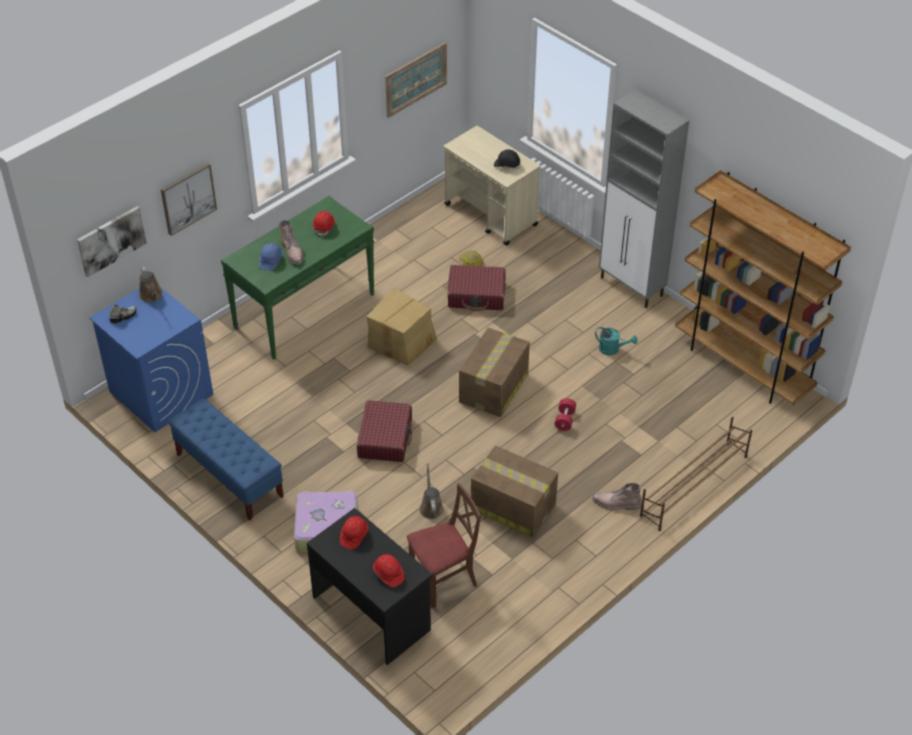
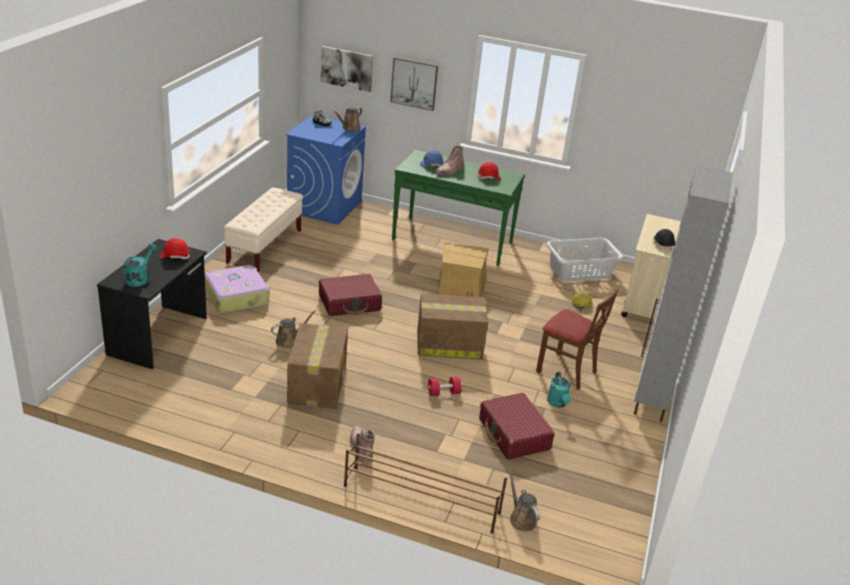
camera: 60 degrees right, 15 degrees down
(229, 475) = (265, 247): blue bench -> beige bench
(388, 574) = (139, 278): red hard hat -> turquoise watering can
(416, 79) = (658, 143): picture -> none
(417, 238) = (580, 272): none -> grey laundry basket
(443, 580) = (211, 364): brown chair -> brown chair (566, 371)
(476, 295) = (548, 313): red suitcase -> red suitcase (514, 434)
(738, 433) = (521, 518): none -> brown watering can
(743, 366) = (622, 502): brown bookcase -> none

